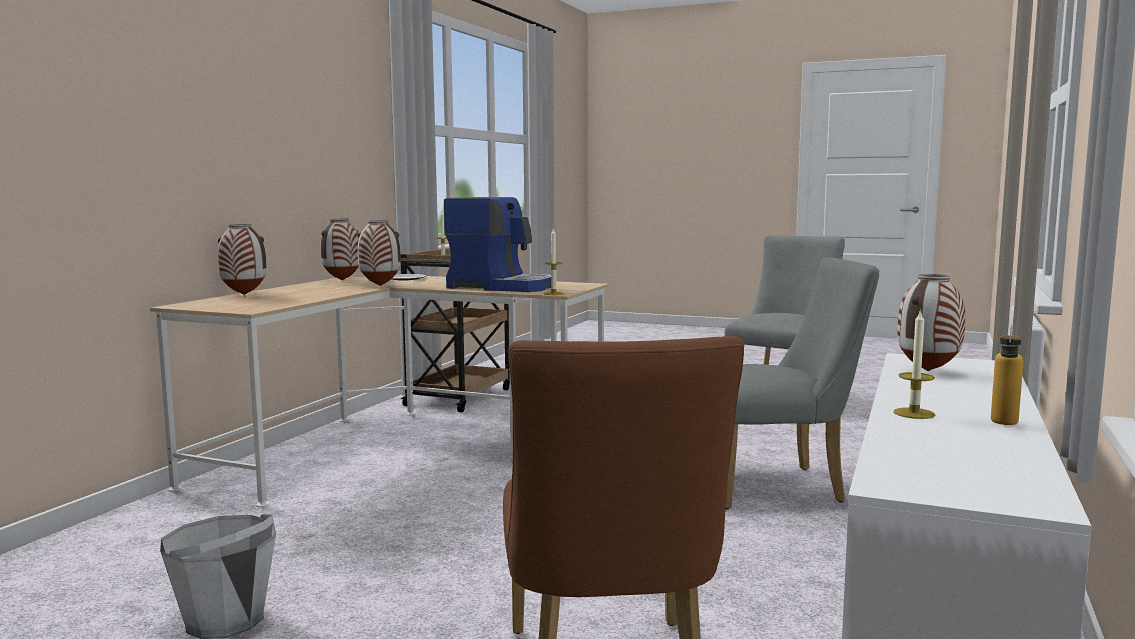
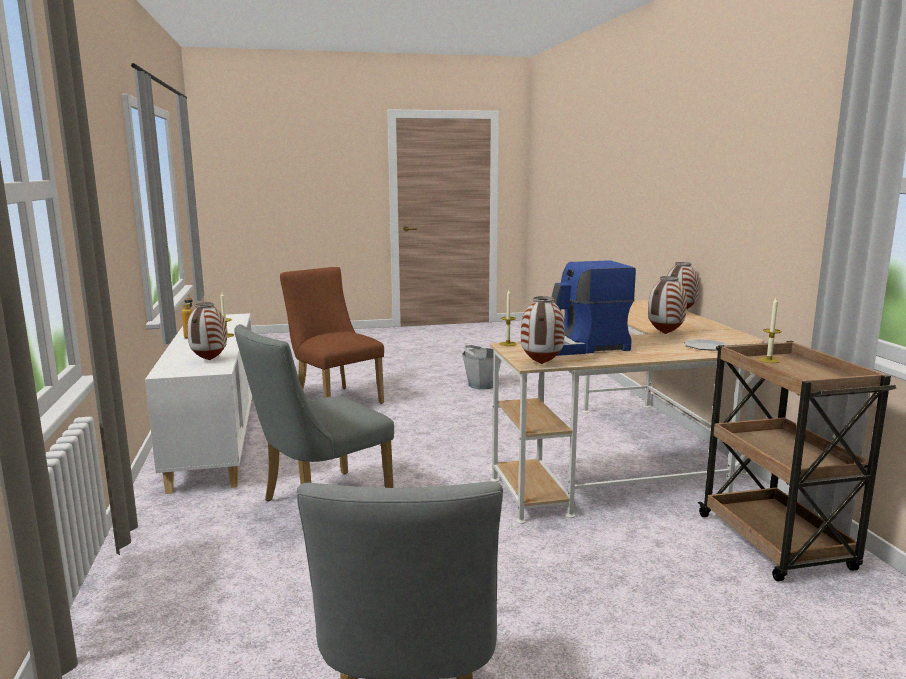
camera: 145 degrees right, 5 degrees up
(342, 280) = (733, 336): vase -> vase (542, 364)

